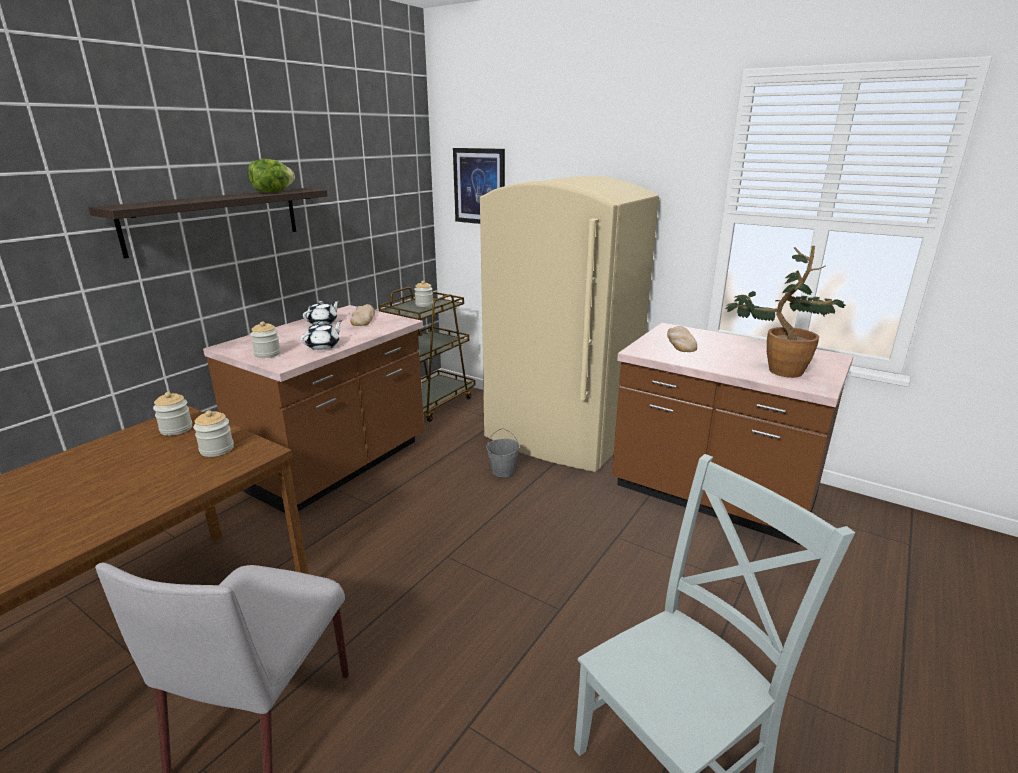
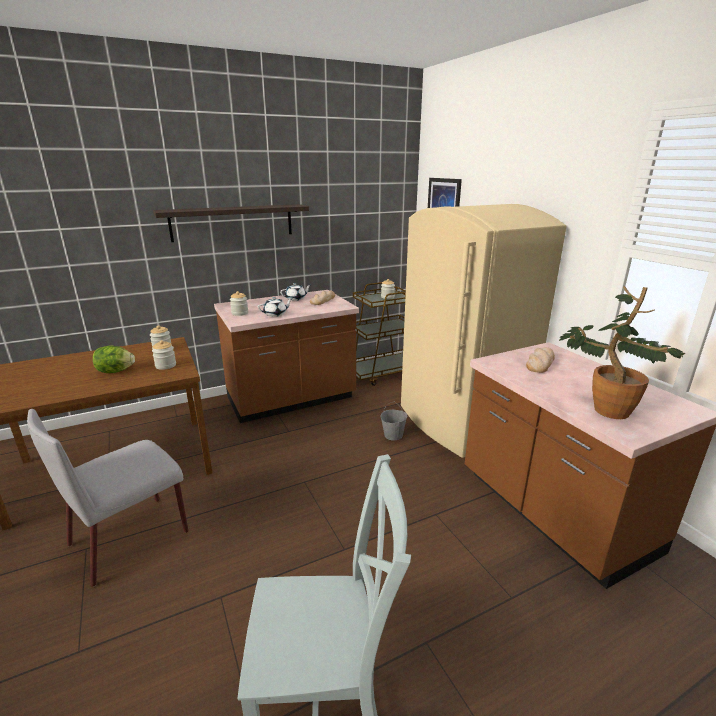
camera: 30 degrees right, 0 degrees up
(272, 192) = (270, 206): lettuce -> lettuce (115, 371)

